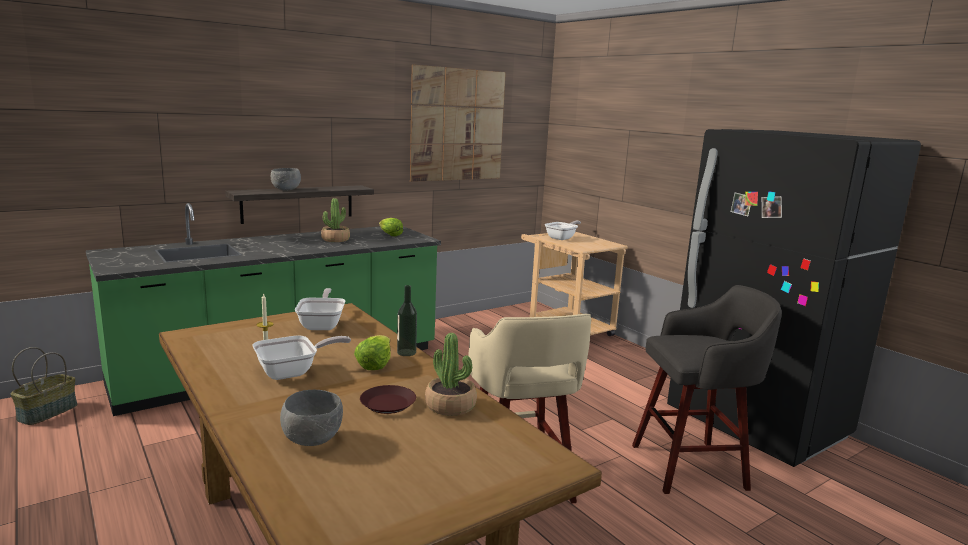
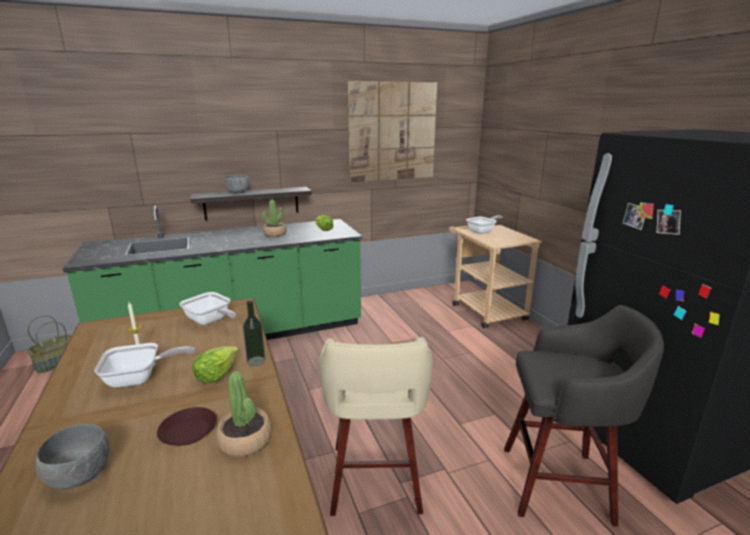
camera: 15 degrees right, 5 degrees up
(322, 324) = (210, 321): frying pan -> frying pan turned 120 degrees clockwise

